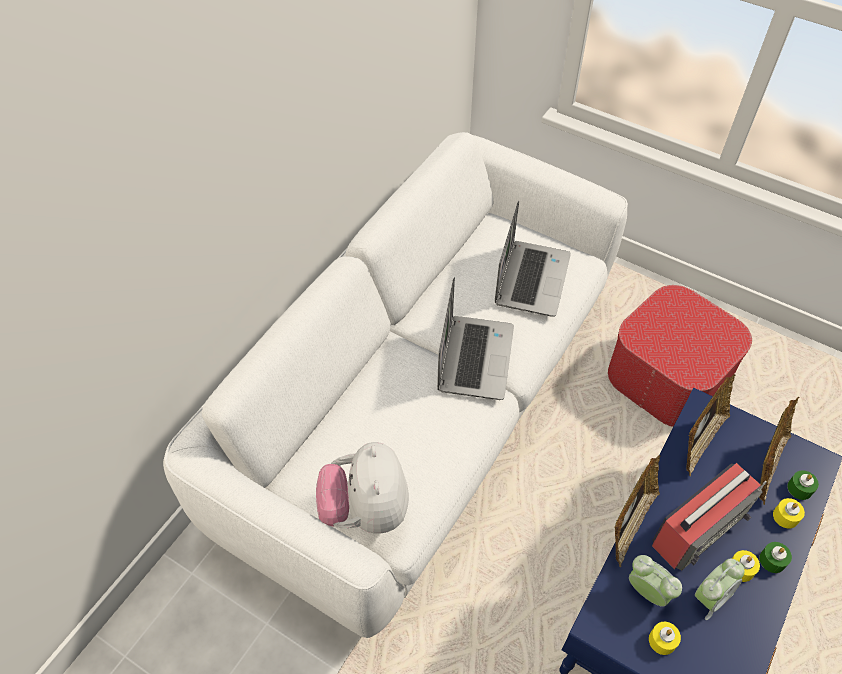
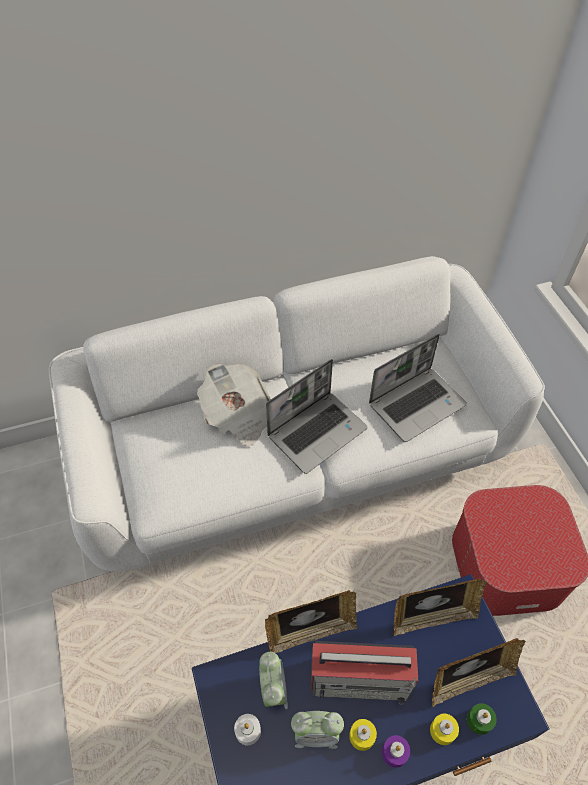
camera: 40 degrees right, 0 degrees up
(366, 509) = (147, 479): plush toy -> none
(391, 392) = (238, 416): none -> newspaper
(662, 641) = (248, 731): yellow candle -> white candle
(772, 560) = (394, 752): green candle -> purple candle

